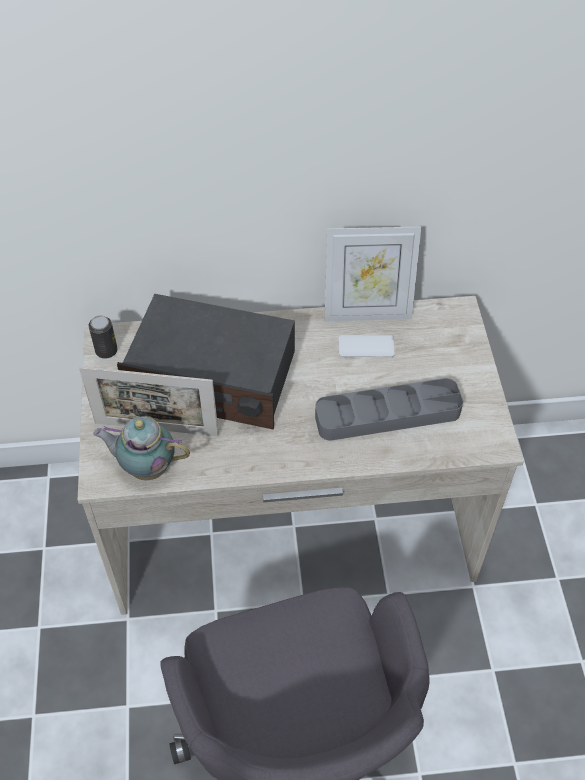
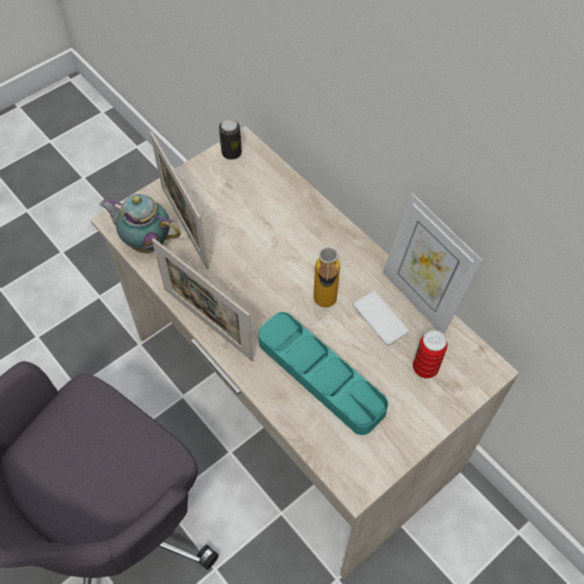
camera: 55 degrees right, 5 degrees up
(146, 467) = (145, 242): teapot -> teapot turned 45 degrees counterclockwise
(212, 377) = (260, 231): radio -> none
(276, 465) = (208, 324): none -> picture frame
(326, 376) = (324, 307): none -> bottle
(387, 414) = (320, 376): grey tray -> turquoise tray
(431, 346) = (425, 368): none -> can

